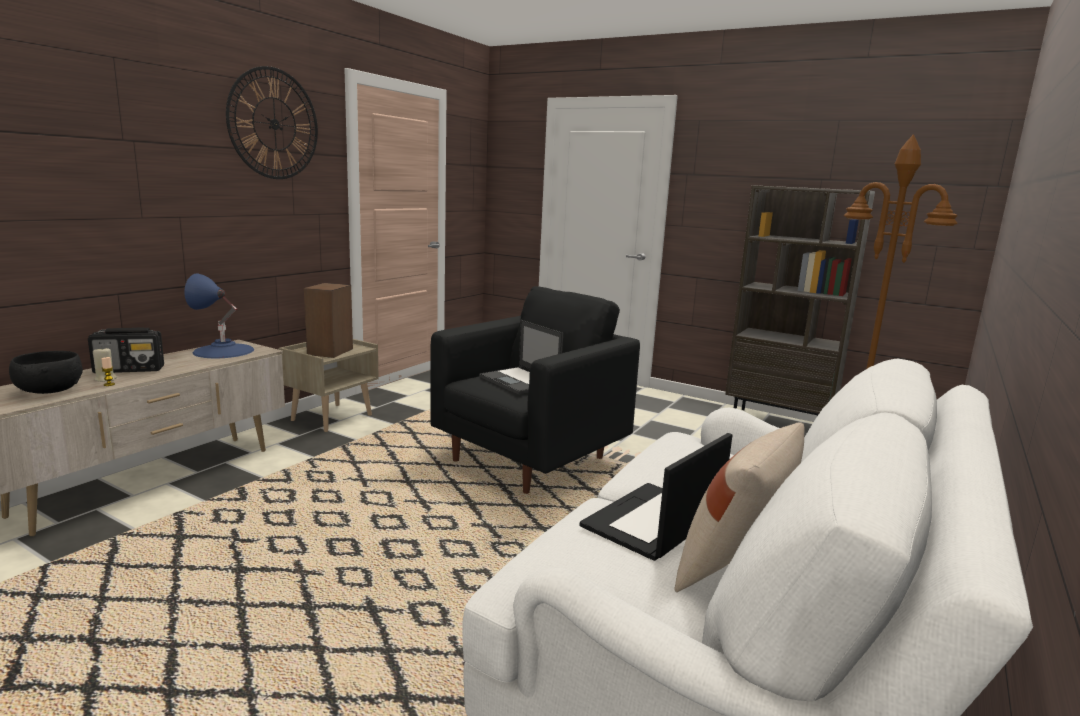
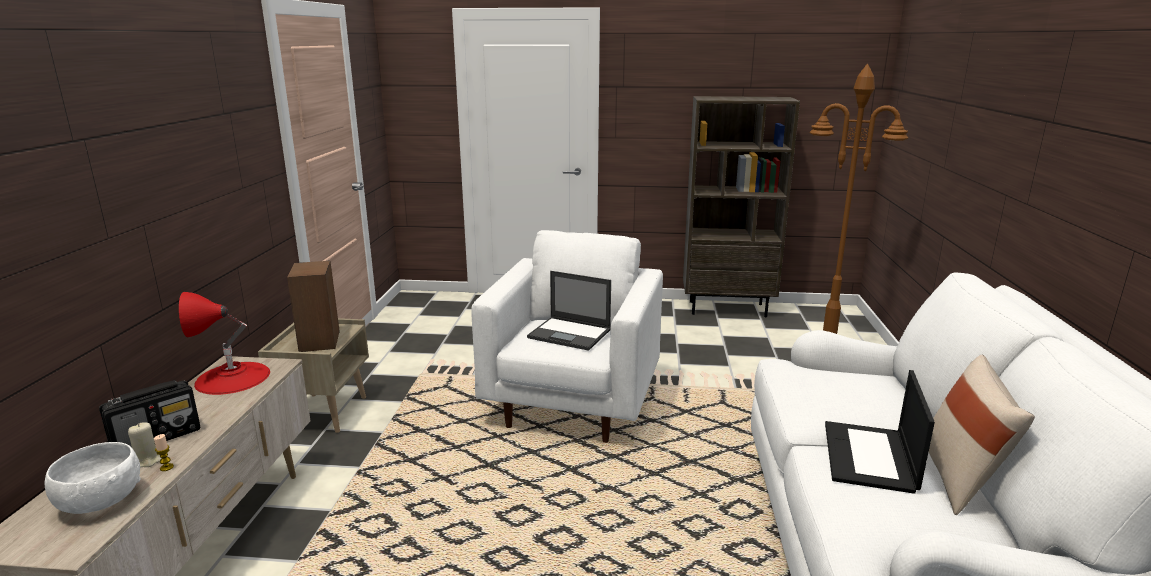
camera: 25 degrees left, 5 degrees up
(49, 391) = (100, 502): black bowl -> white bowl
(223, 351) = (232, 378): blue table lamp -> red table lamp
(274, 124) = (213, 82): wall clock -> none
(530, 459) = (573, 404): black armchair -> white armchair

